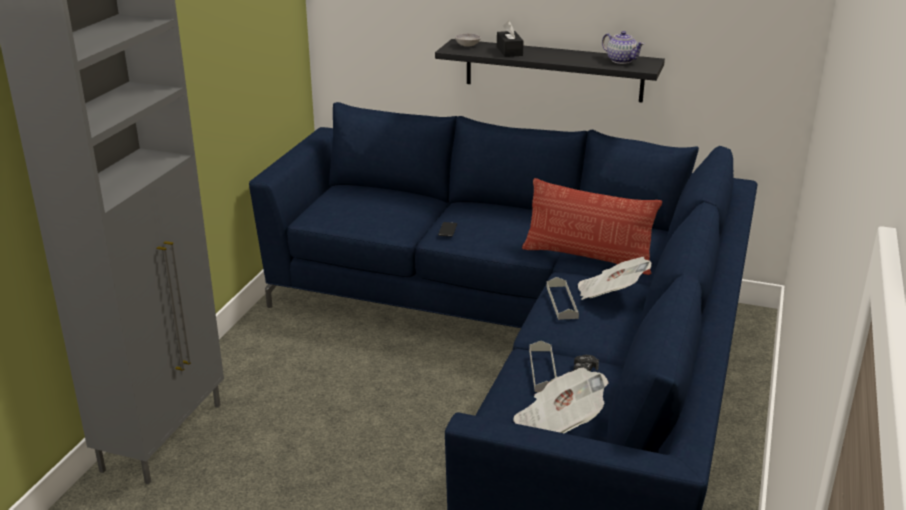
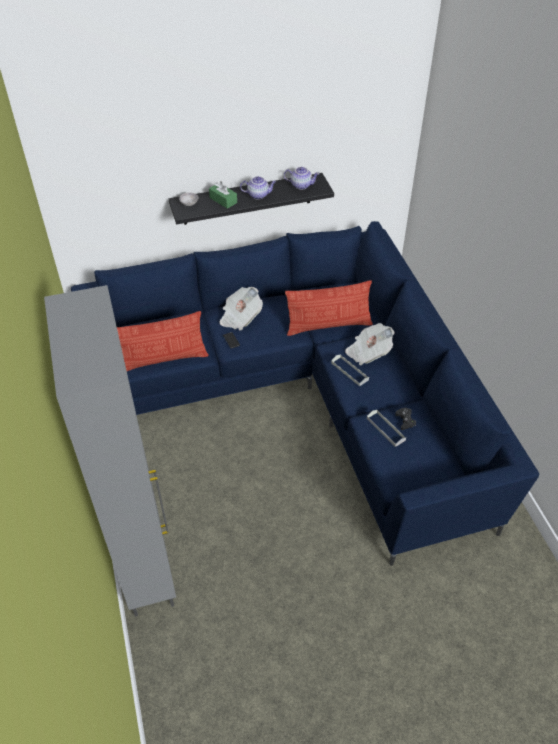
camera: 35 degrees left, 20 degrees up
(352, 221) = (162, 359): none -> pillow
(509, 51) = (223, 200): black tissue box -> green tissue box
(557, 56) = (258, 195): none -> teapot
(558, 424) = (424, 462): newspaper -> newspaper (240, 317)

